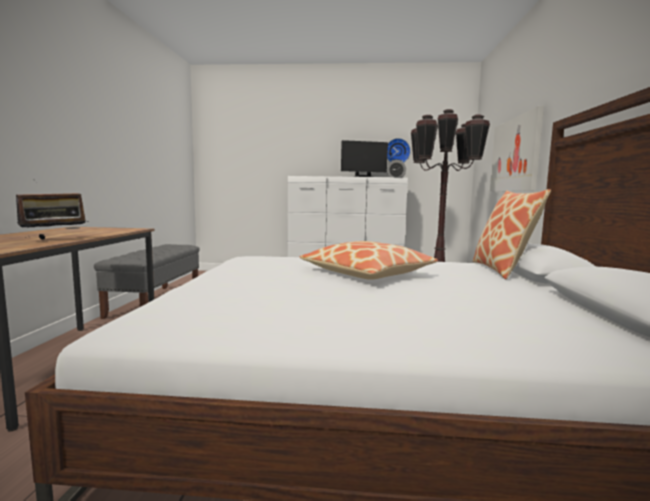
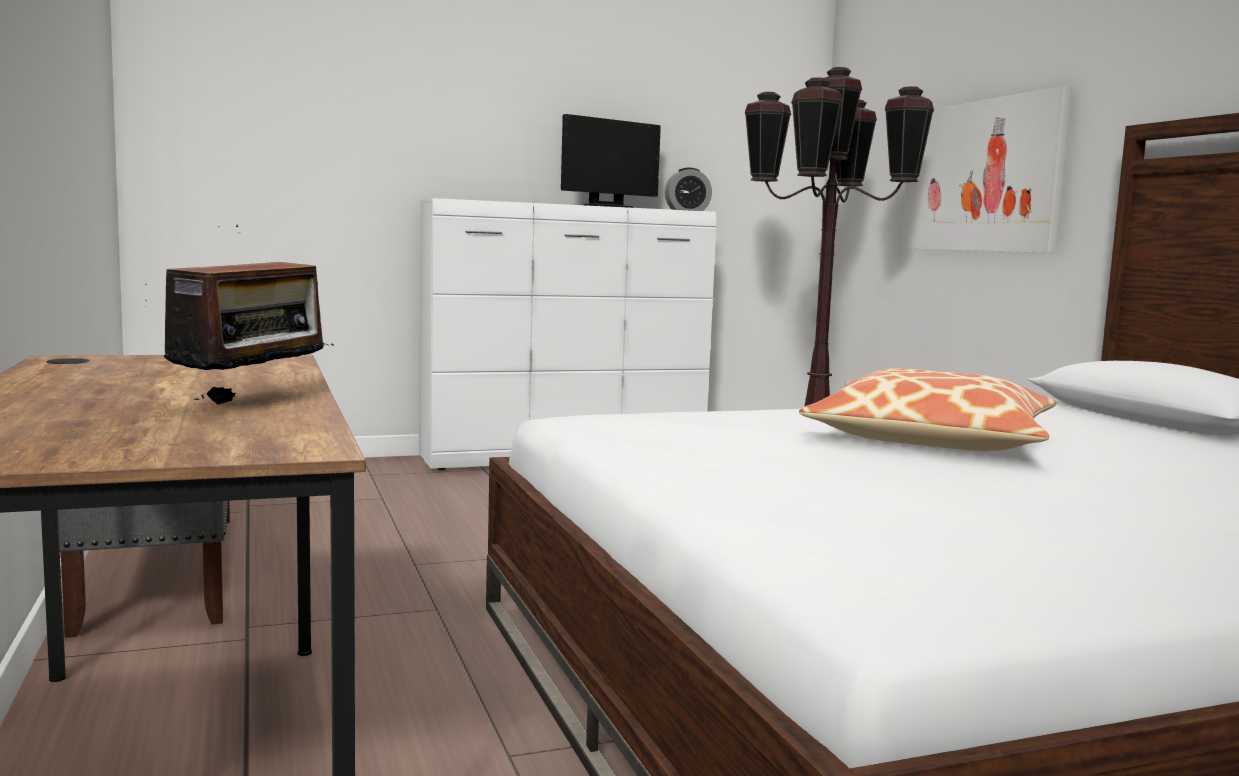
camera: 25 degrees left, 0 degrees up
(397, 151) = (671, 147): wall clock -> none
(503, 270) = (1097, 414): pillow -> none

